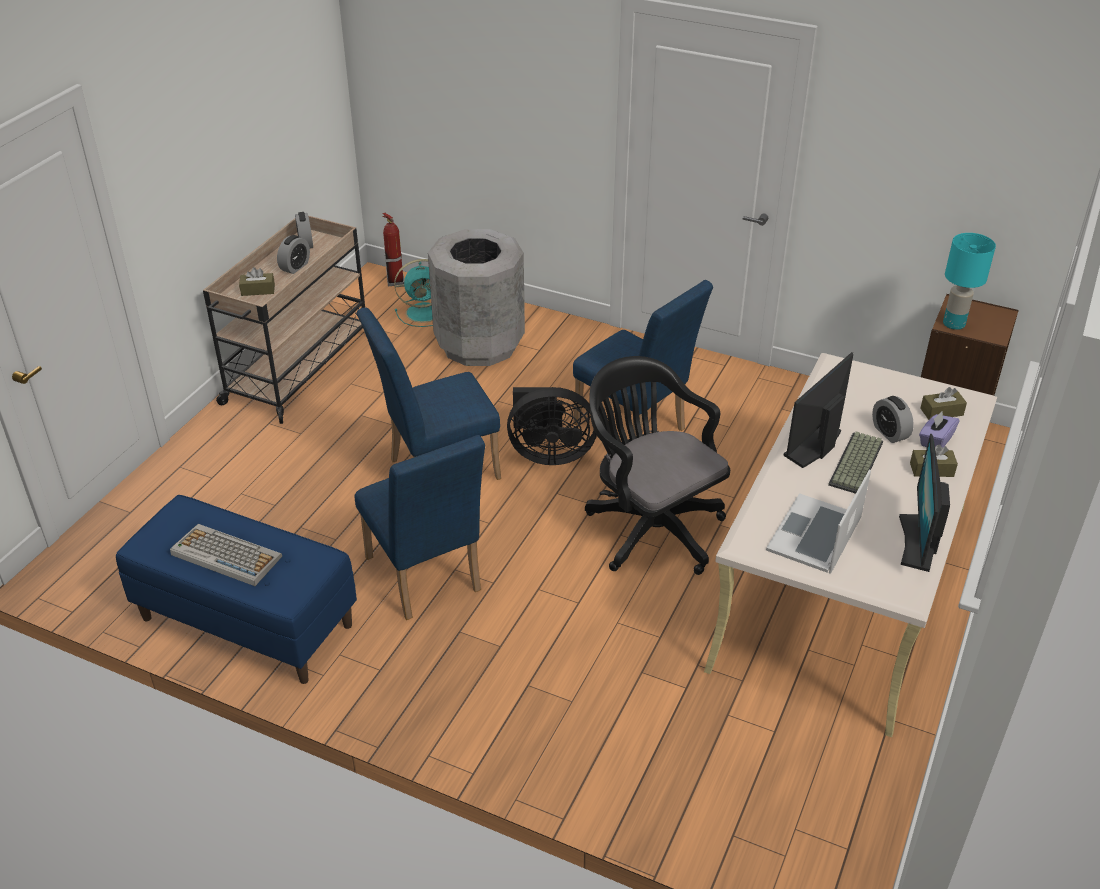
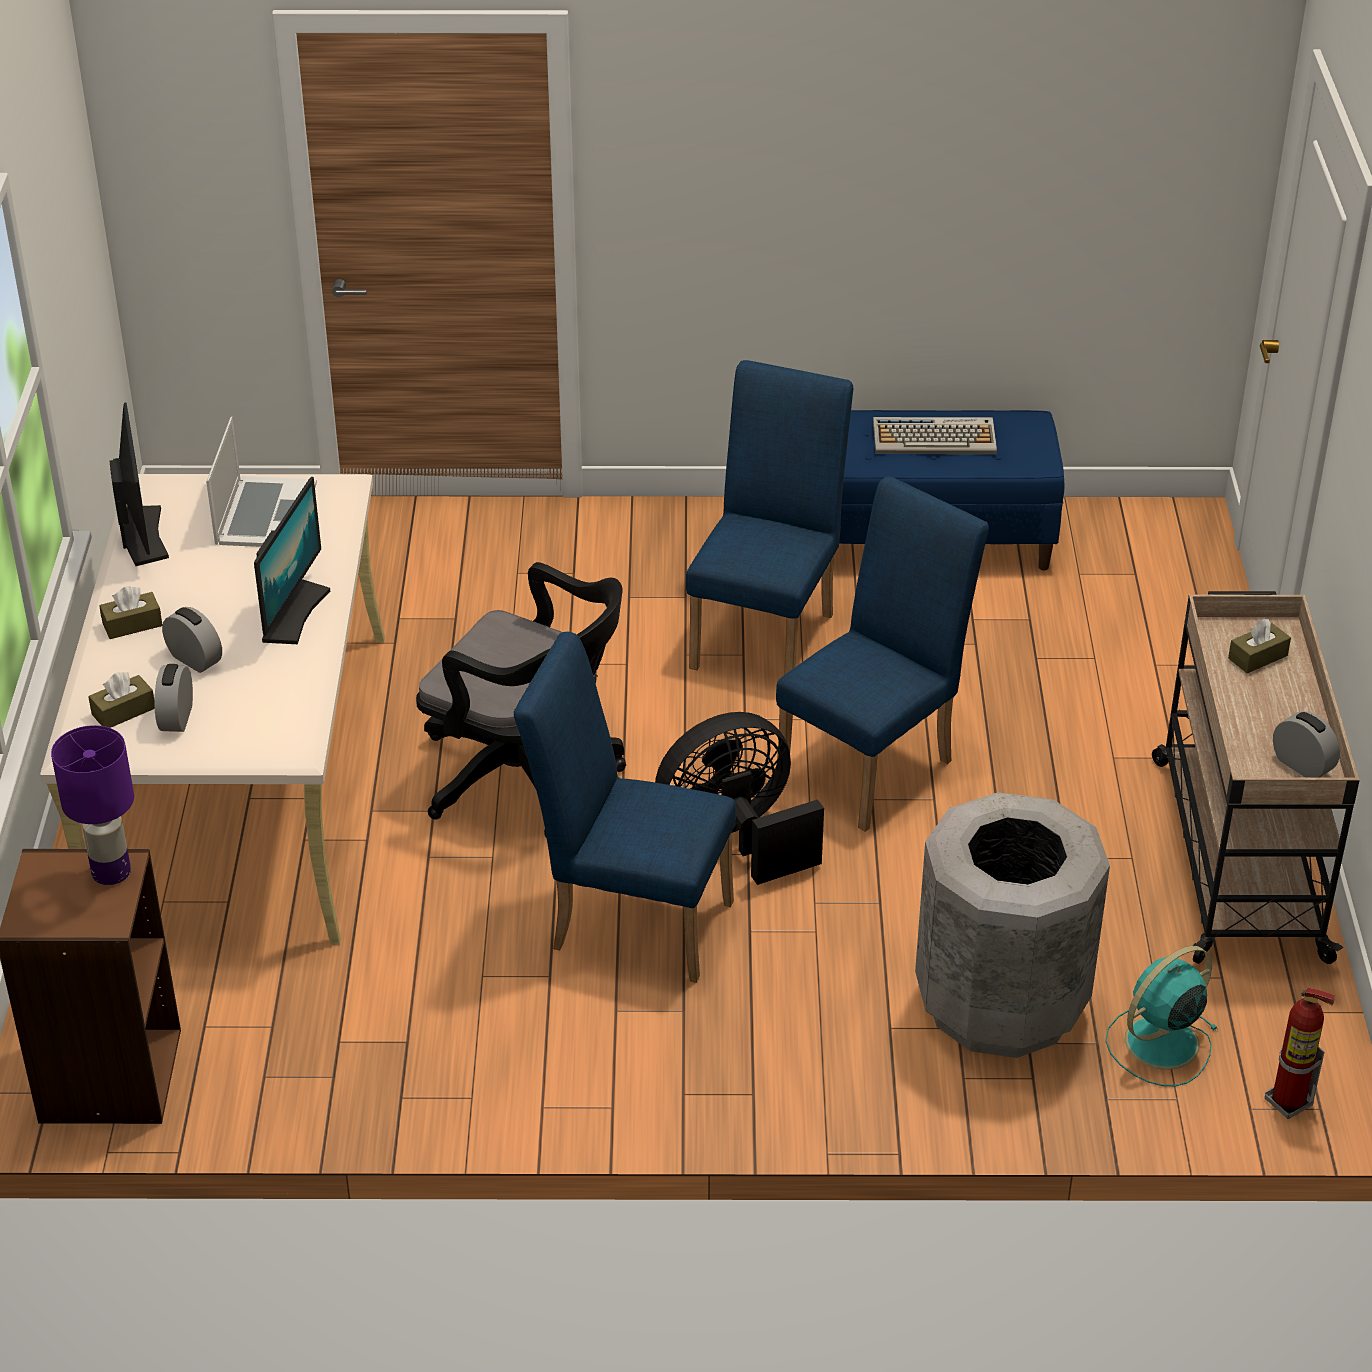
camera: 155 degrees right, 0 degrees up
(295, 267) = (1258, 714): alarm clock -> alarm clock (177, 718)
(425, 580) = (767, 633): blue chair -> blue chair turned 75 degrees clockwise
(857, 464) = (231, 605): keyboard -> none
(935, 441) = (130, 665): purple tissue box -> none
(954, 323) = (111, 873): turquoise table lamp -> purple table lamp

